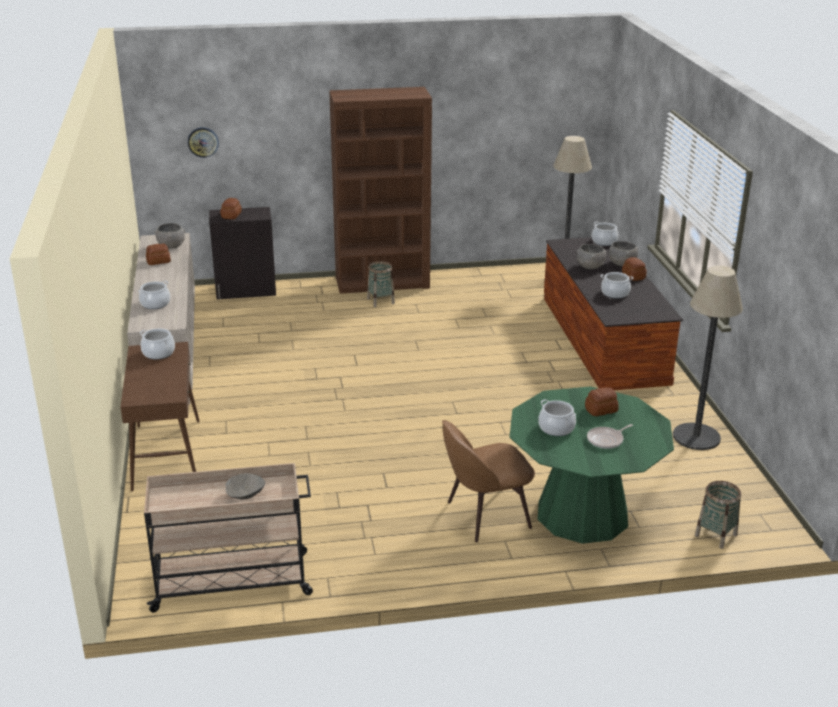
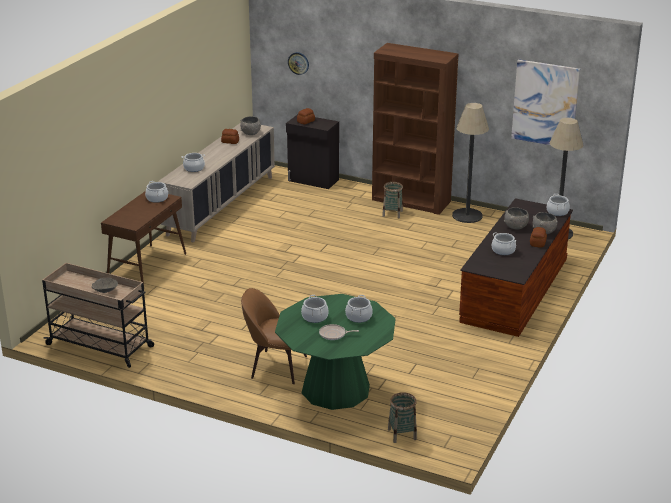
camera: 35 degrees right, 0 degrees up
(531, 127) = (545, 103): none -> picture
(600, 410) = (358, 317): bread -> cooking pot
(696, 437) = (482, 374): floor lamp -> floor lamp (467, 216)

